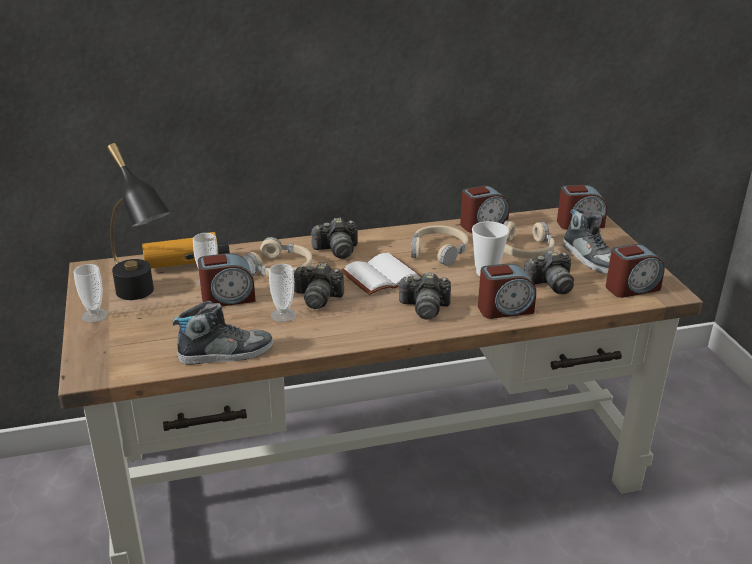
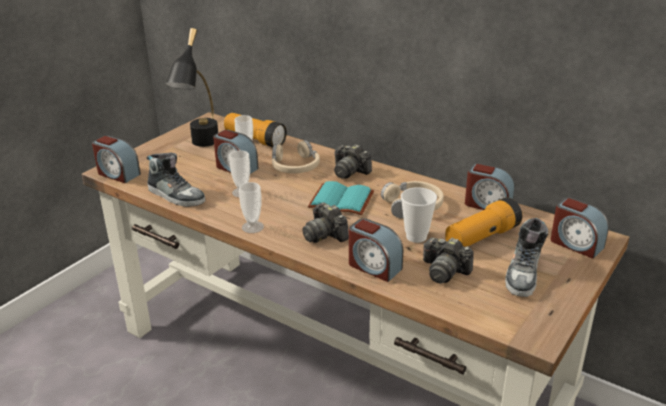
camera: 50 degrees right, 0 degrees up
(94, 315) = (165, 144): cup -> cup (252, 227)
(317, 298) = (279, 193): camera -> none
(380, 275) = (342, 200): white book -> turquoise book
(524, 249) = (481, 238): beige headphones -> flashlight
(631, 288) = (508, 313): alarm clock -> alarm clock (118, 174)

